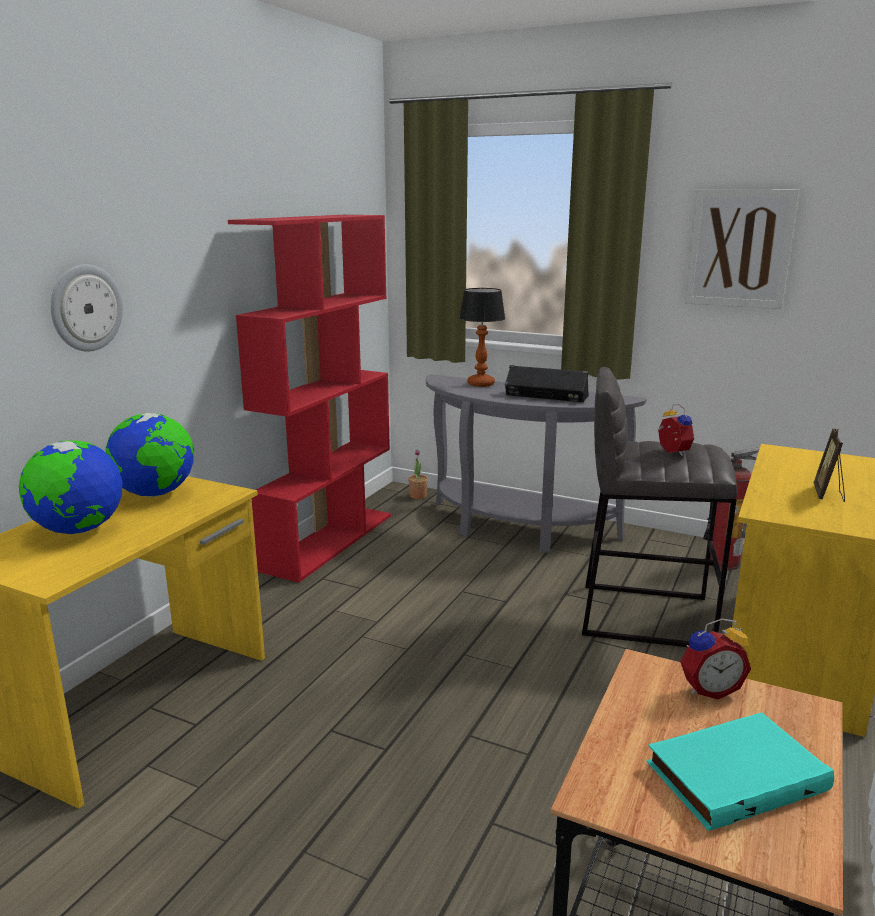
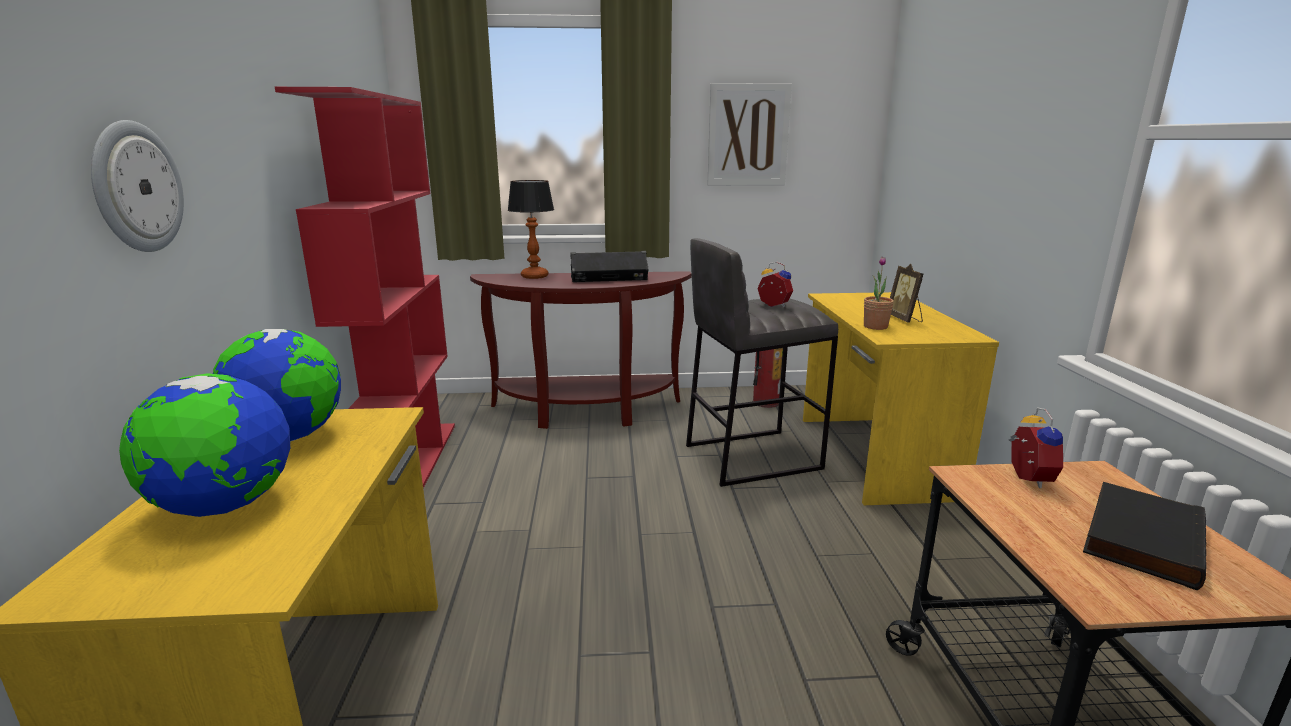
camera: 30 degrees left, 0 degrees up
(418, 496) = (466, 402): potted plant -> potted plant (875, 326)
(516, 529) = (585, 412): grey console table -> brown console table
(709, 689) = (1026, 478): alarm clock -> alarm clock turned 45 degrees counterclockwise
(734, 774) = (1139, 537): turquoise book -> black book

